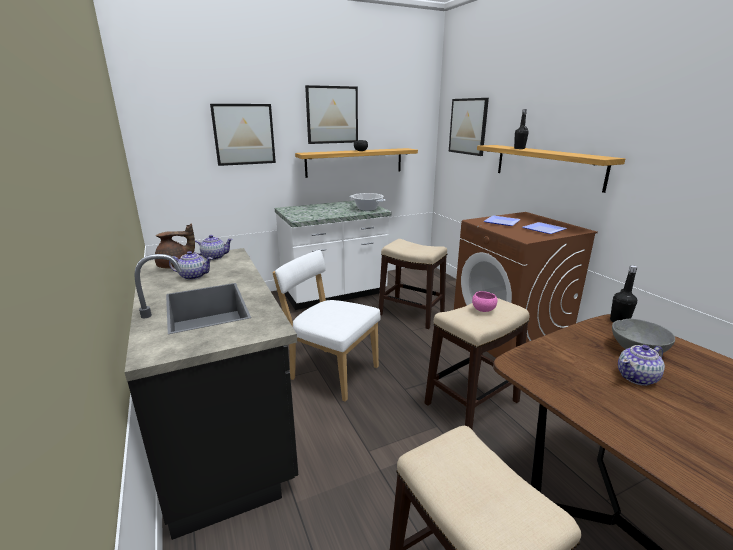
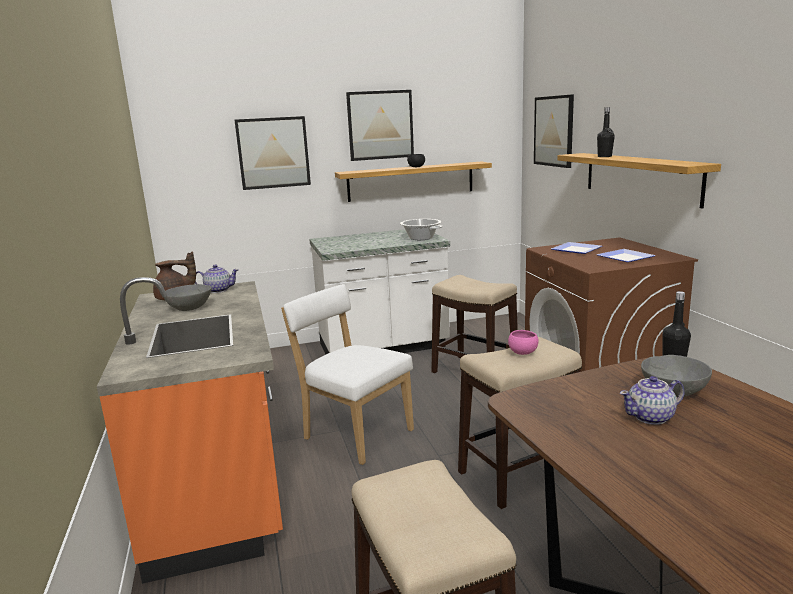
camera: 10 degrees right, 5 degrees down
(193, 276) = (189, 308): teapot -> grey bowl
(224, 426) = (219, 483): black counter -> orange counter

